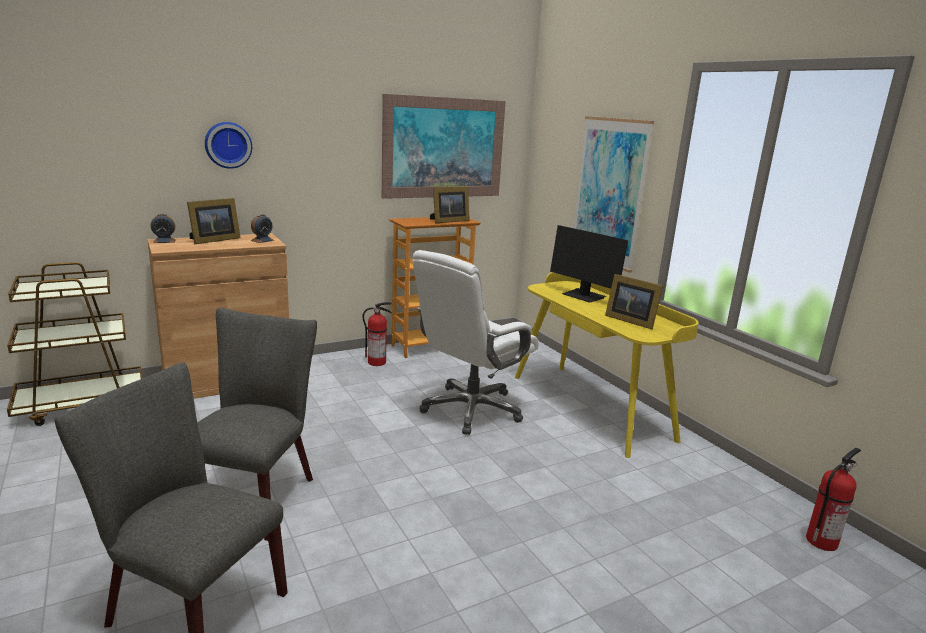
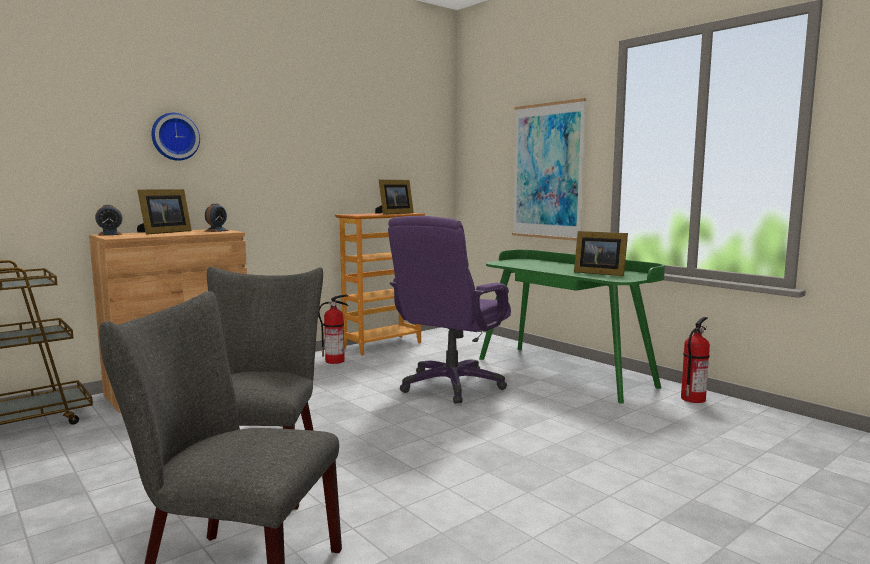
camera: 10 degrees left, 10 degrees down
(444, 148) = (382, 146): picture -> none
(471, 410) = (451, 385): white office chair -> purple office chair
(584, 296) = (542, 264): monitor -> none
(591, 406) = (564, 372): yellow desk -> green desk
(821, 540) = (829, 439): fire extinguisher -> fire extinguisher (693, 398)

